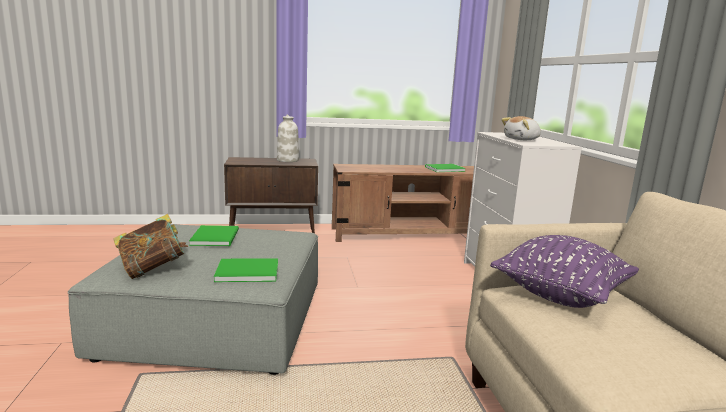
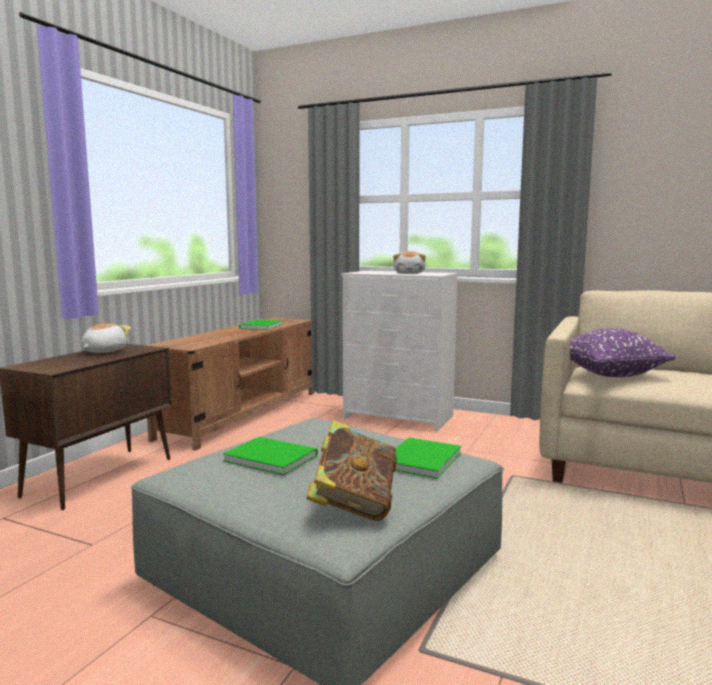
camera: 55 degrees left, 5 degrees down
(287, 160) = (103, 351): white vase -> plush toy

